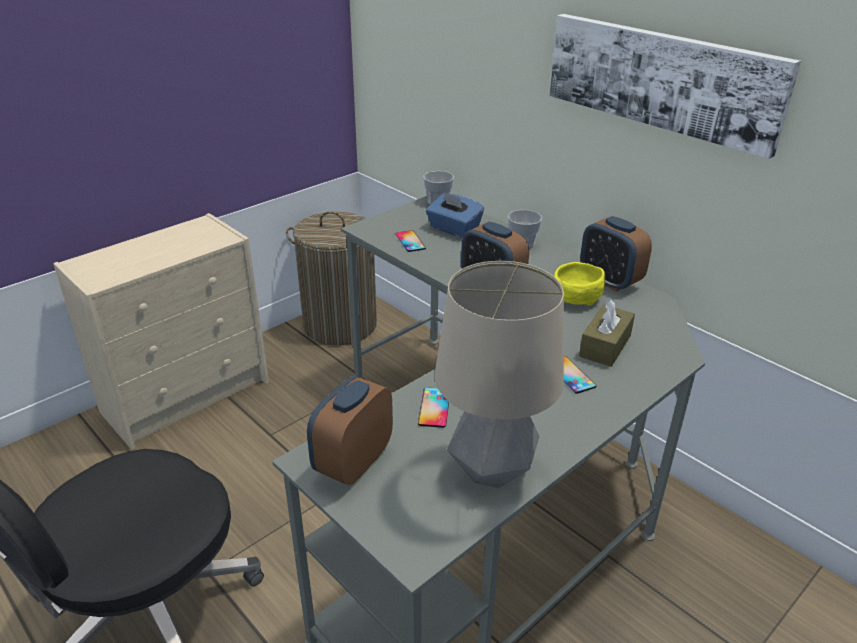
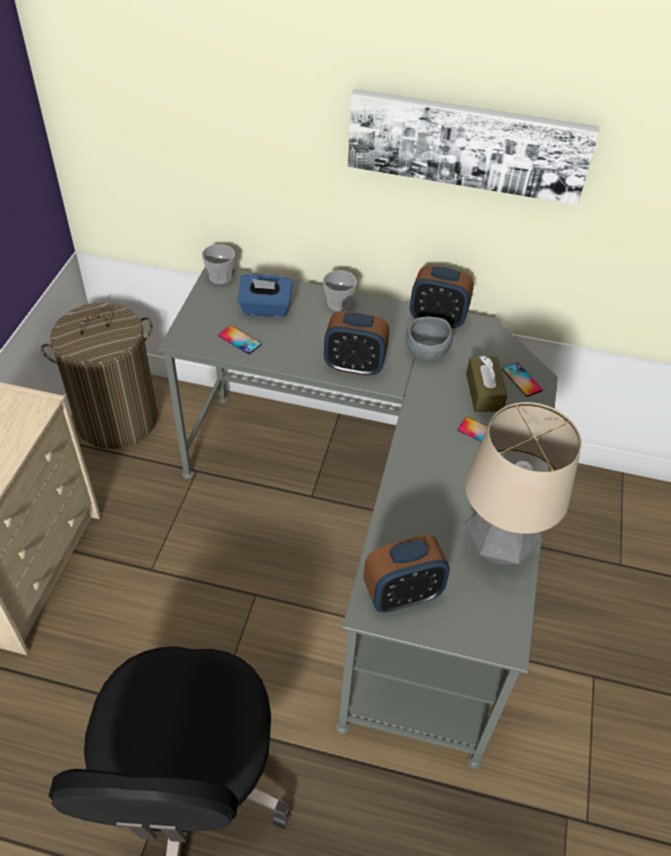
camera: 35 degrees left, 15 degrees up
(353, 462) = (402, 594): alarm clock -> alarm clock turned 105 degrees counterclockwise
(434, 407) = (415, 513): phone -> phone (521, 379)
(575, 297) = (426, 350): yellow bowl -> grey bowl

